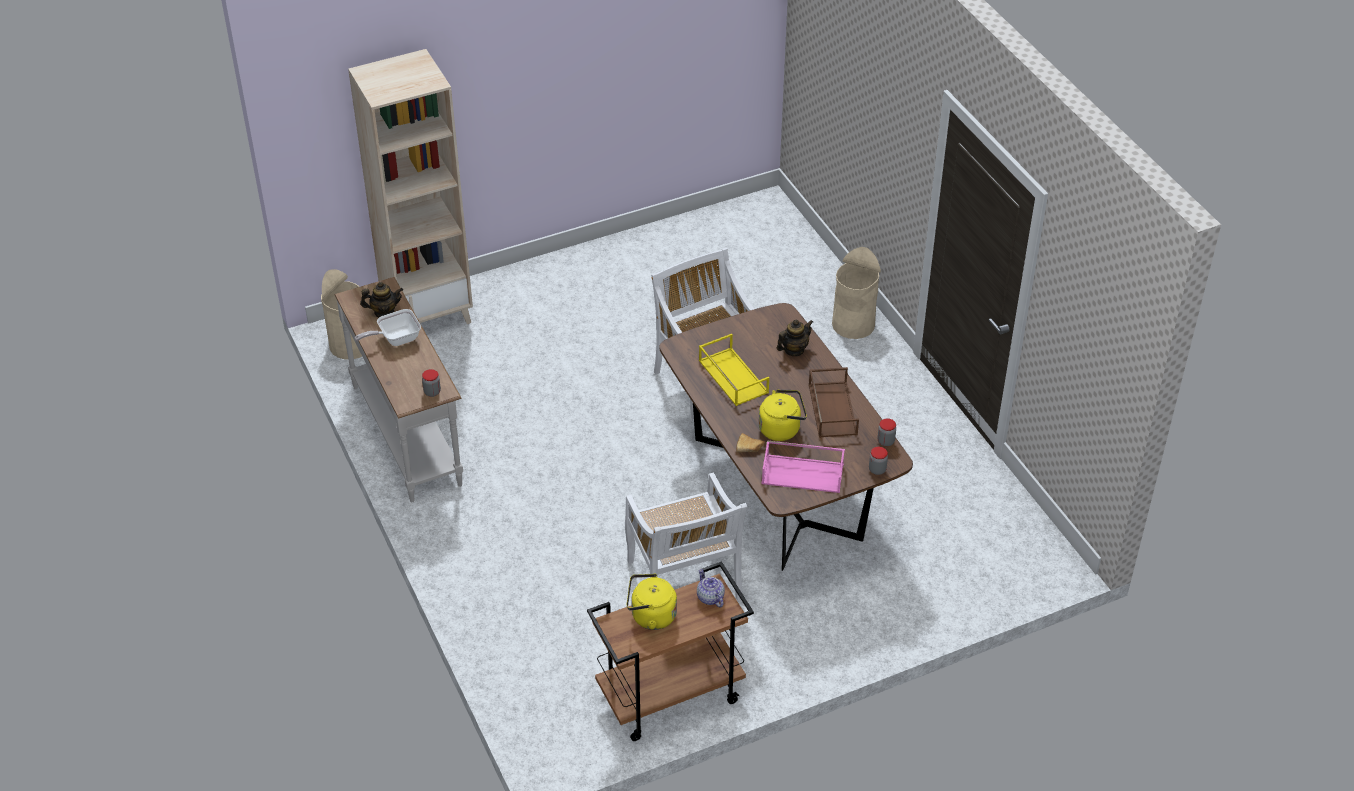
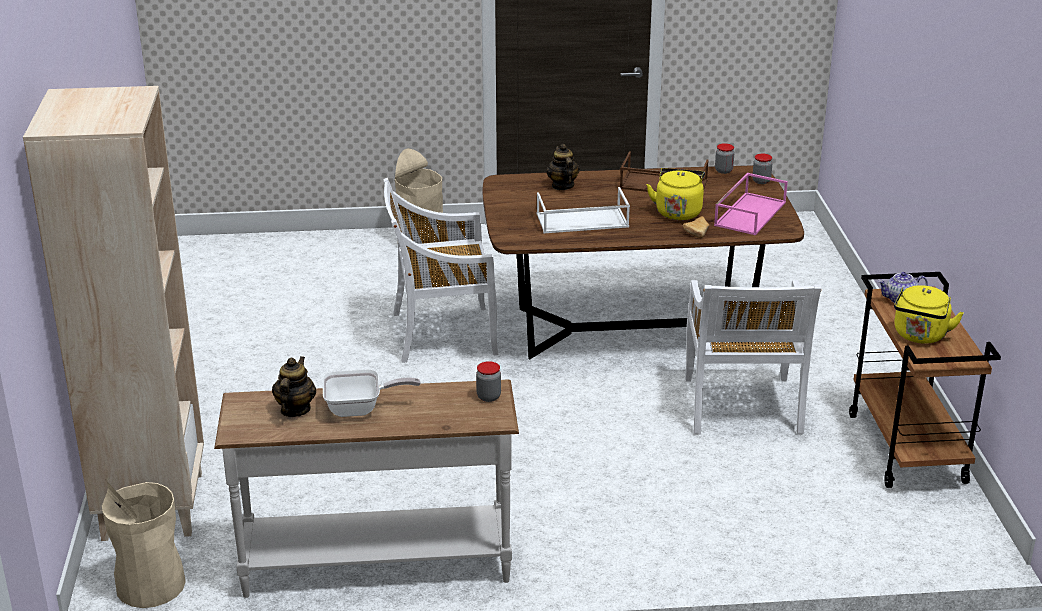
camera: 70 degrees left, 15 degrees down
(395, 339) = (360, 409): frying pan -> frying pan turned 90 degrees counterclockwise
(684, 582) = (742, 407): white chair -> white chair turned 90 degrees clockwise
(732, 376) = (581, 221): yellow tray -> white tray

